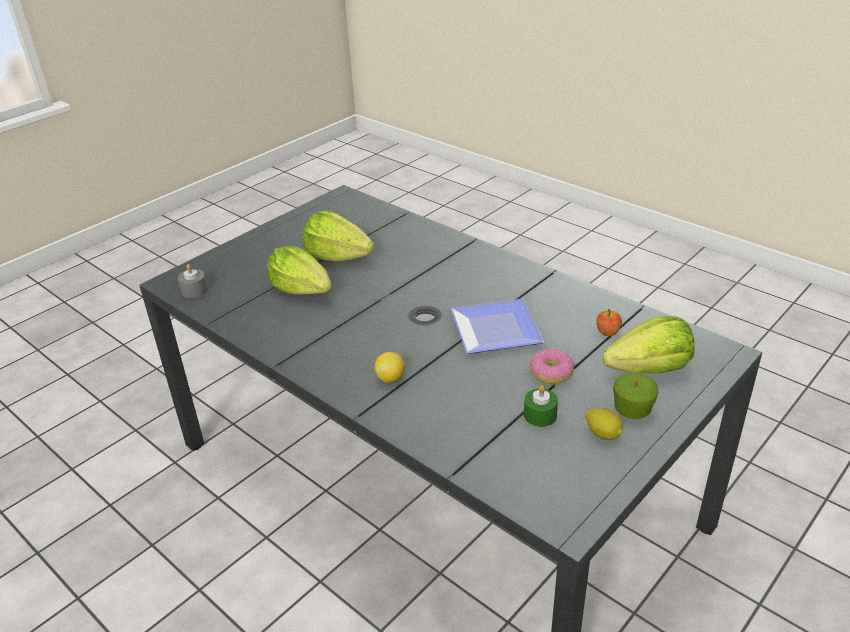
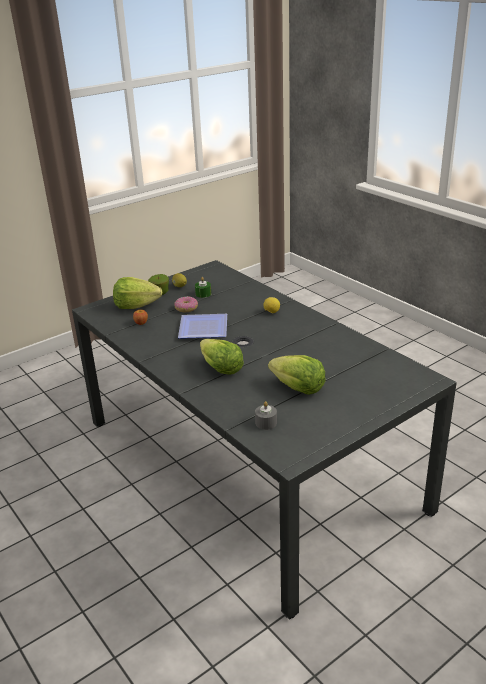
camera: 170 degrees left, 5 degrees down
(194, 290) = (407, 371): grey candle -> grey candle (266, 422)
(302, 289) = (324, 364): lettuce -> lettuce (220, 368)

